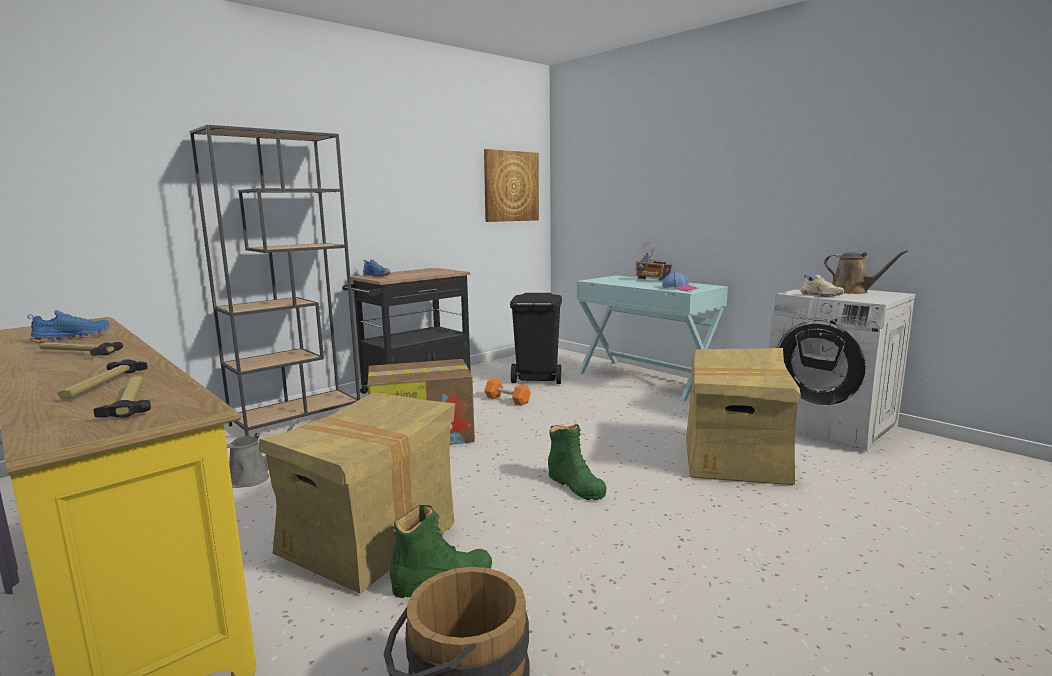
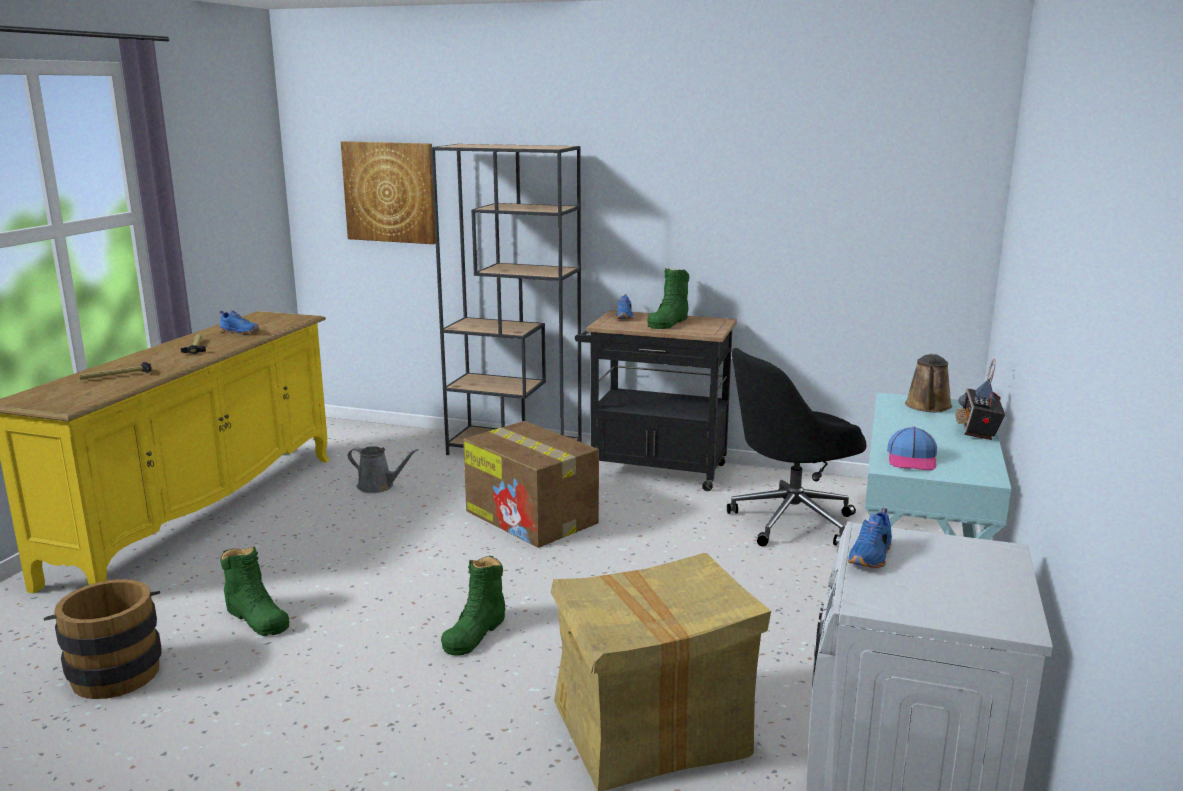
camera: 60 degrees right, 5 degrees up
(130, 402) = (81, 392): hammer -> none
(369, 540) = (304, 568): cardboard box -> none
(413, 273) = (668, 322): none -> green boot
(507, 400) = (687, 527): orange dumbbell -> none
(511, 186) = (903, 209): picture -> picture (390, 192)
(536, 379) = (791, 522): black trash can -> black office chair
(822, 295) = (871, 556): beige shoe -> blue shoe
(853, 291) = (977, 582): brown watering can -> brown watering can (928, 407)

